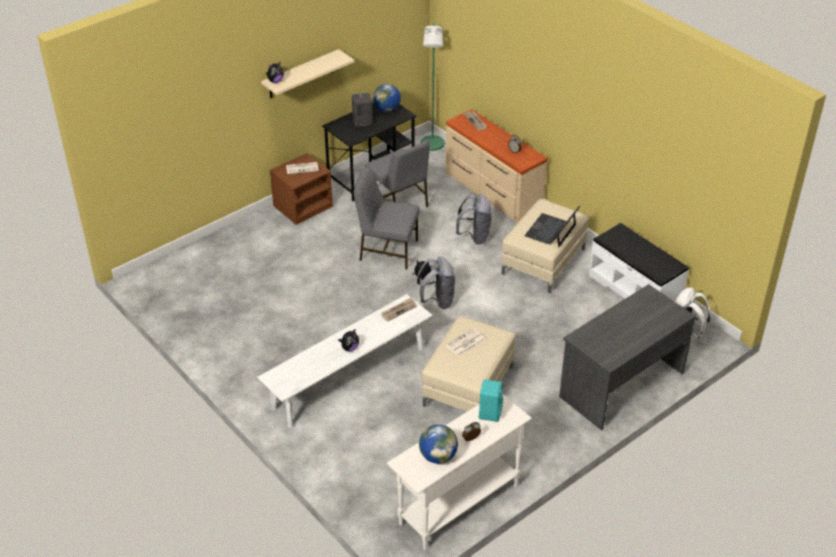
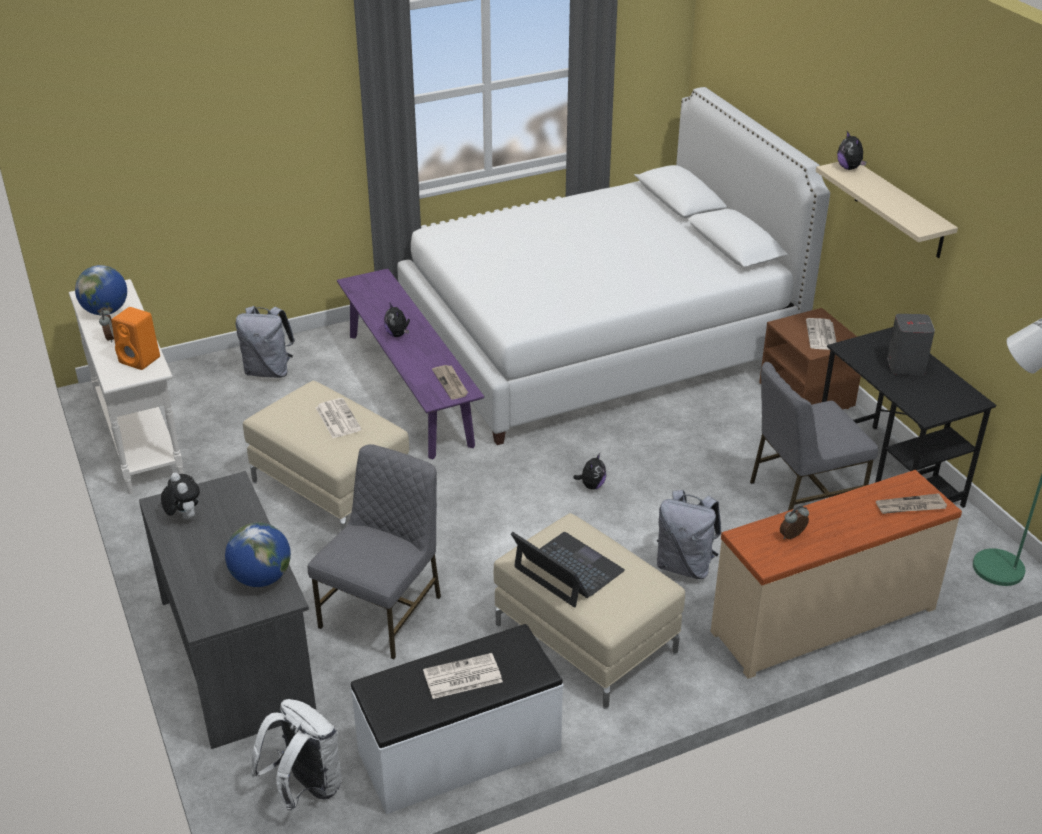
camera: 105 degrees right, 5 degrees down
(262, 298) = (597, 339): none -> white bed
(349, 378) = (409, 388): white bench -> purple bench
(387, 109) = (945, 397): globe -> globe (261, 578)
(387, 250) = (672, 461): grey chair -> grey chair (383, 611)
(437, 301) = (530, 491): grey backpack -> grey backpack (269, 371)
(490, 412) = (141, 360): turquoise speaker -> orange speaker
(613, 348) = (184, 516): none -> plush toy
(638, 250) = (461, 677): none -> newspaper

